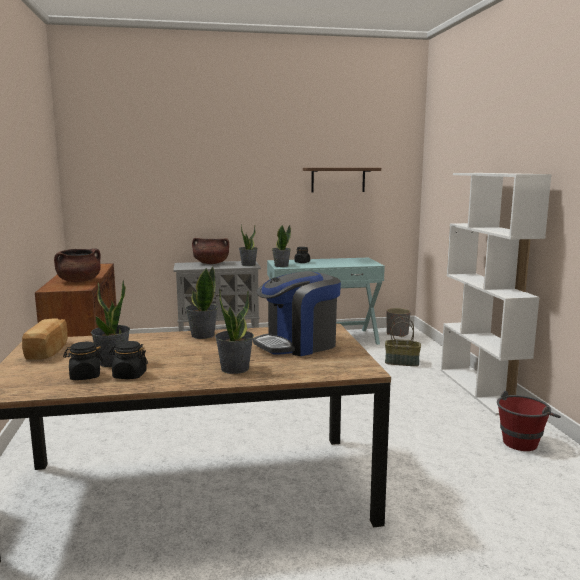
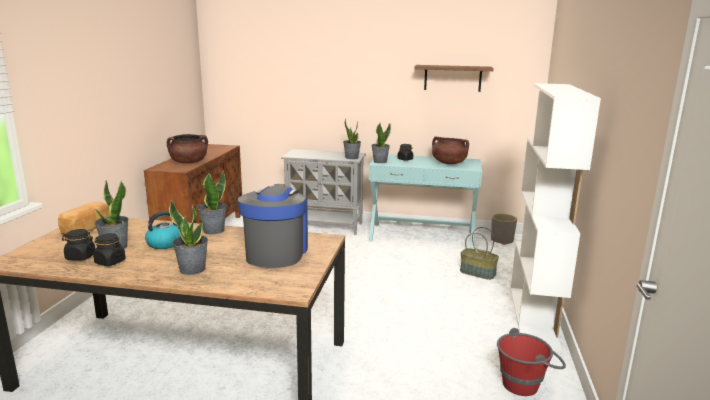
camera: 20 degrees right, 5 degrees up
(167, 352) = (165, 243): none -> kettle
(211, 263) = (321, 153): brown cooking pot -> brown cooking pot (449, 163)
(298, 344) = (276, 253): coffee machine -> coffee machine turned 105 degrees clockwise

